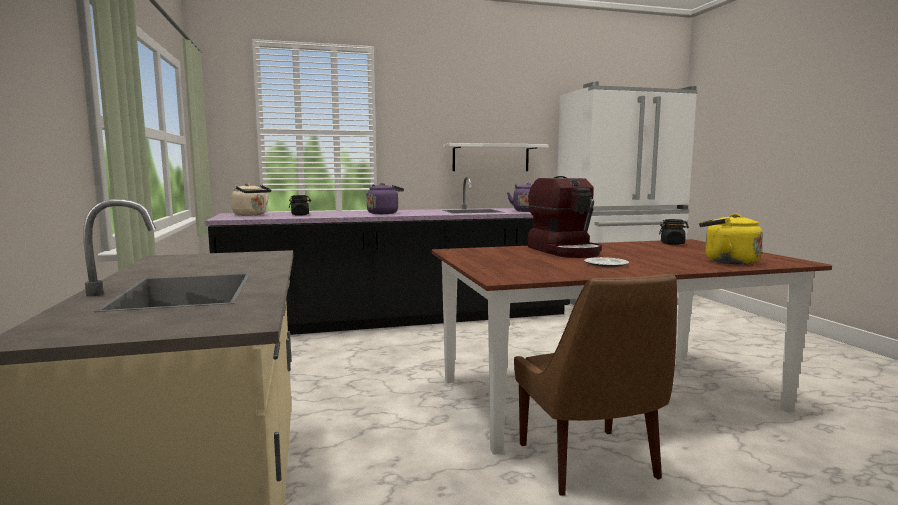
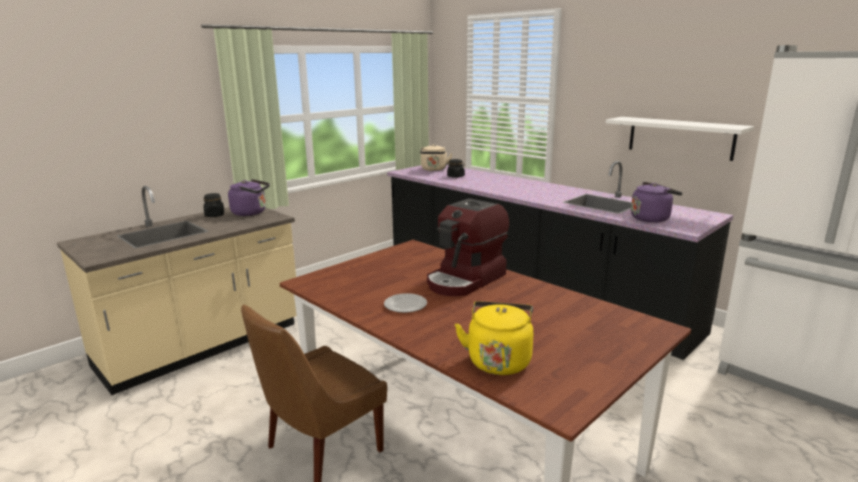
camera: 60 degrees right, 10 degrees up
(384, 213) = (512, 188): purple kettle -> purple kettle (251, 213)
(672, 244) = (611, 320): black jar -> black jar (215, 215)

